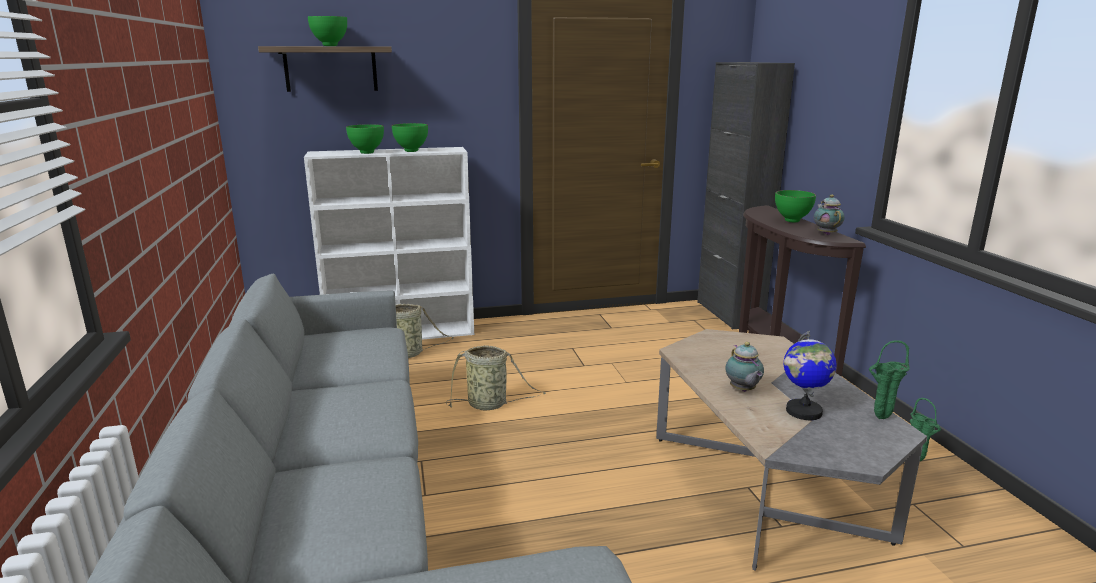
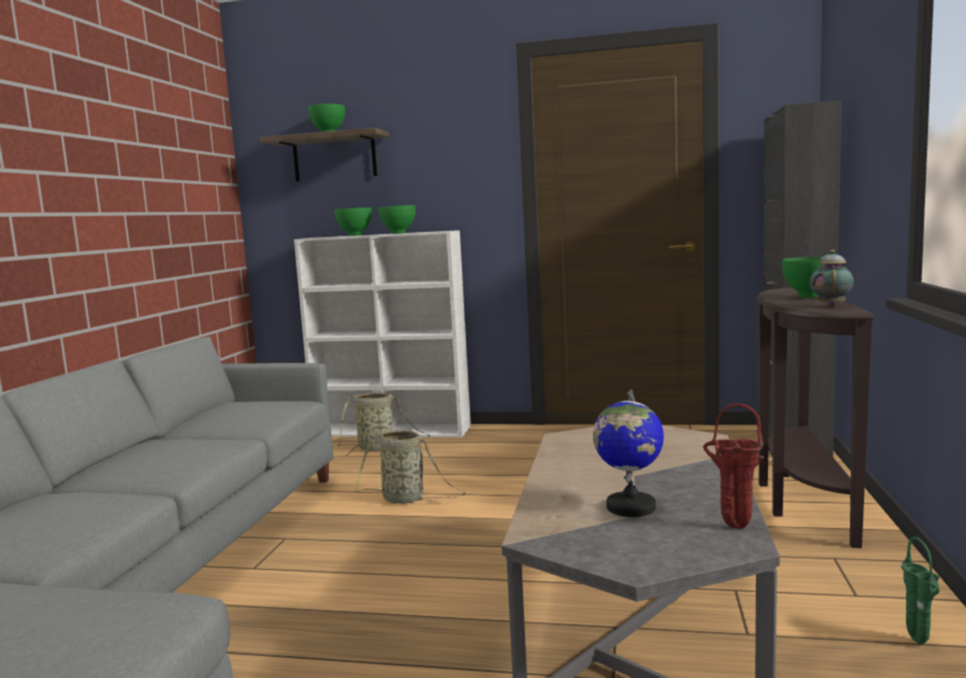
camera: 25 degrees right, 10 degrees down
(742, 390) = (582, 479): teapot -> none
(880, 418) = (732, 527): green vase -> red vase

